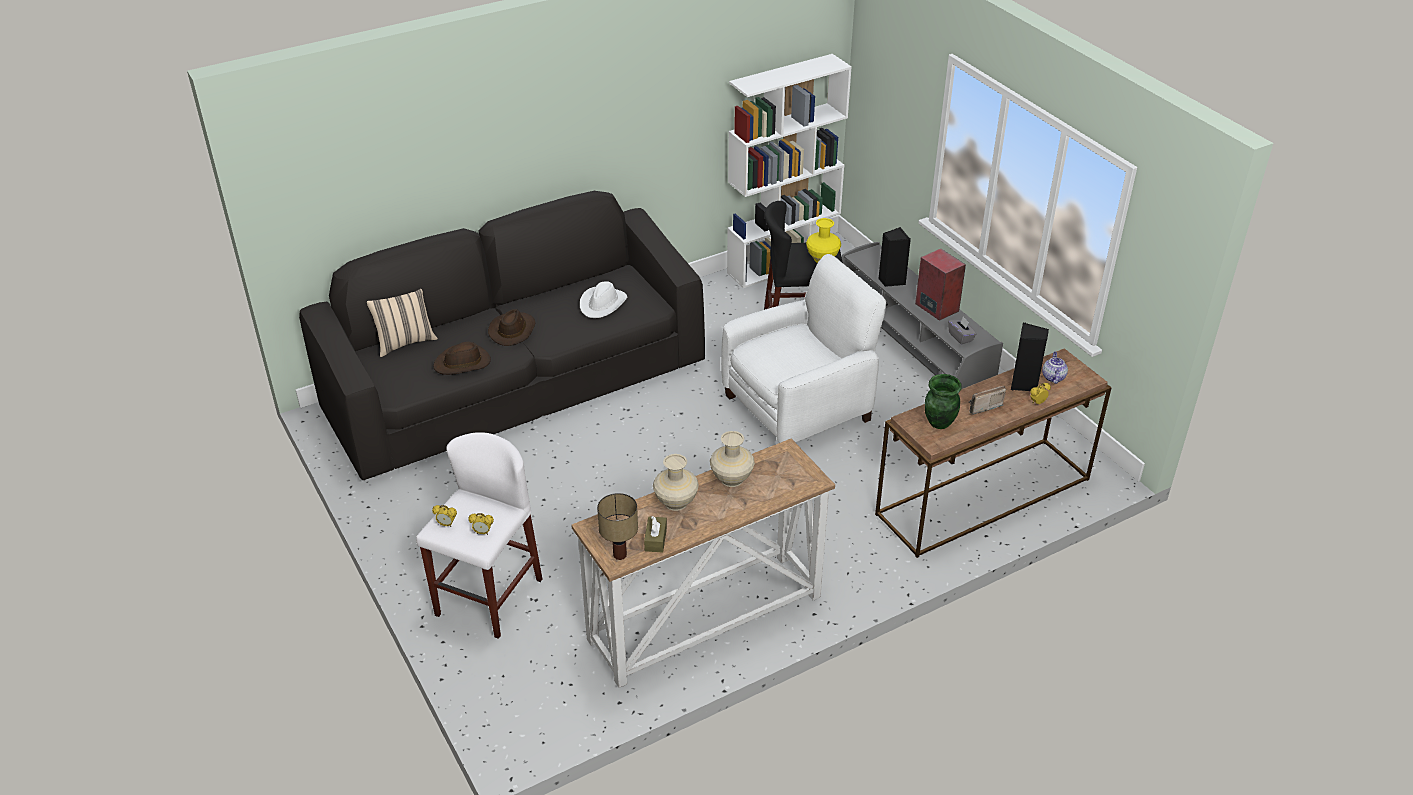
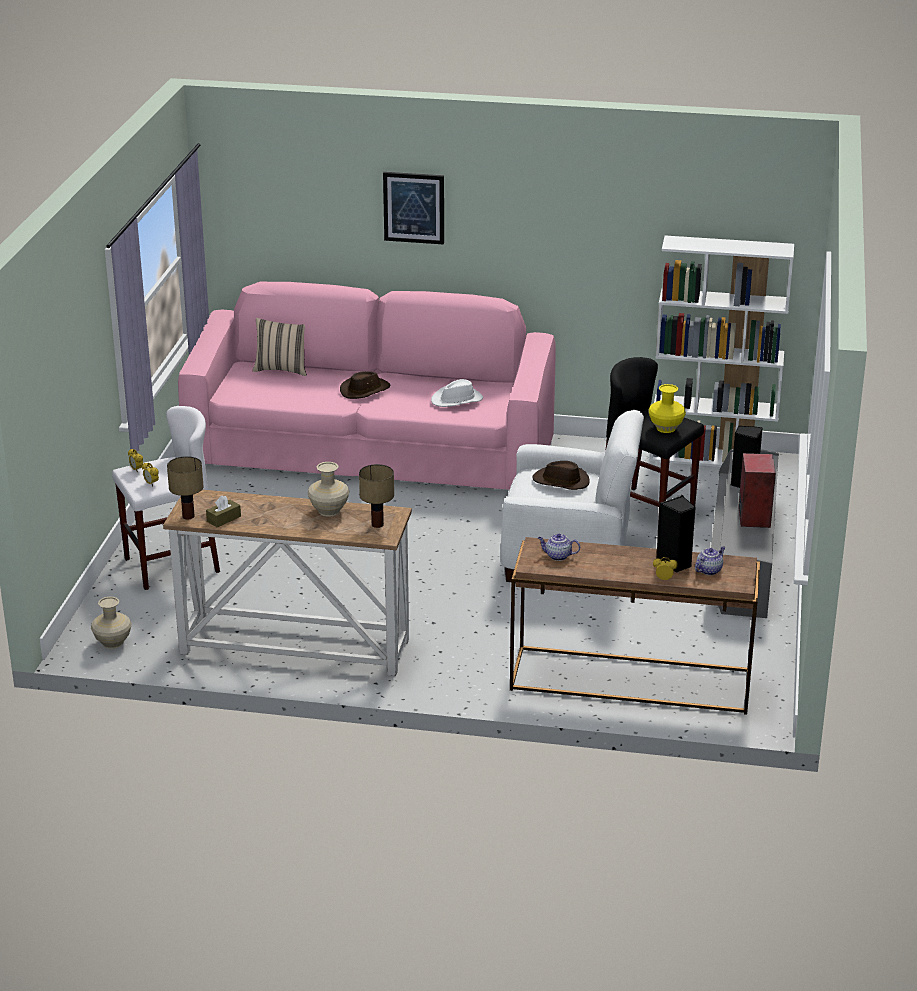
camera: 40 degrees right, 10 degrees down
(463, 363) = (300, 396): brown hat -> brown hat (561, 481)
(494, 130) = (414, 207): none -> picture
(517, 385) = (372, 453): black sofa -> pink sofa
(675, 503) = (269, 506): beige vase -> beige vase (112, 643)
(790, 471) = (377, 525): none -> table lamp
(939, 423) = (557, 556): green vase -> teapot
(961, 337) = (740, 545): grey tissue box -> none
(981, 406) = (612, 561): radio -> none

